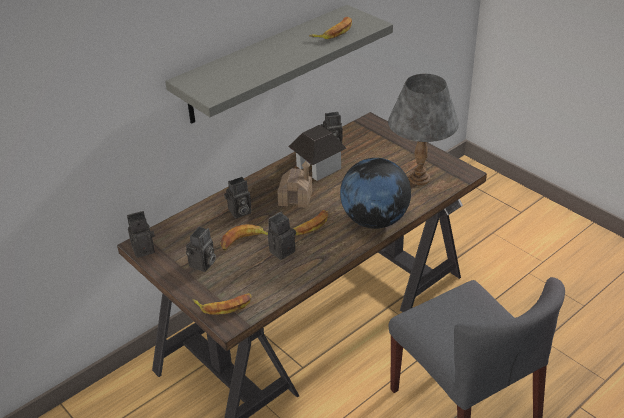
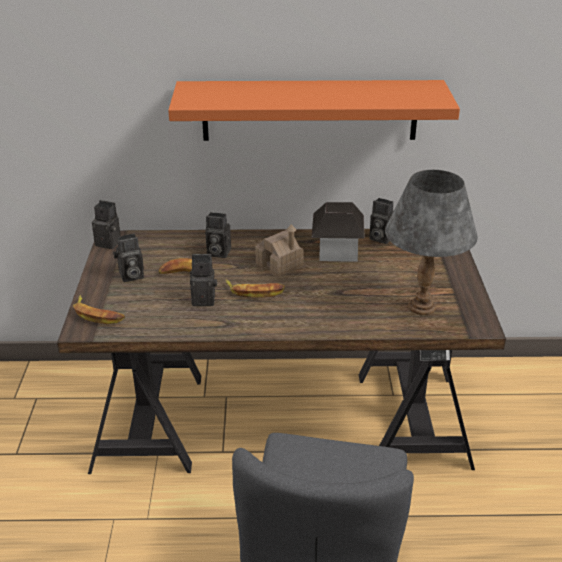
camera: 40 degrees right, 5 degrees down
(264, 64) = (310, 110): grey shelf -> orange shelf
(334, 32) = (385, 95): banana -> none
(374, 220) = (321, 319): globe -> none

